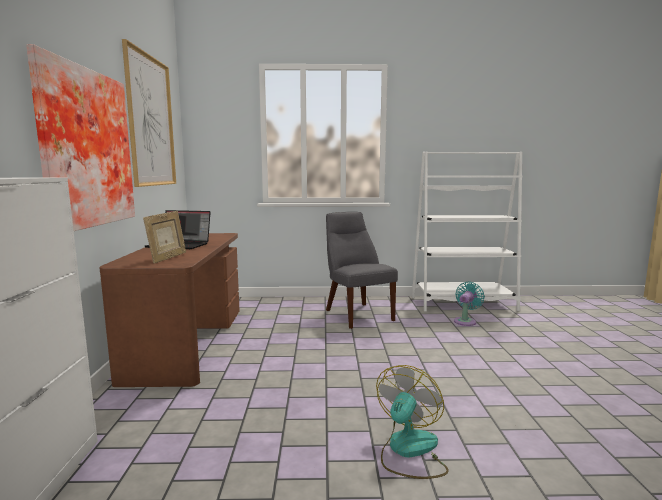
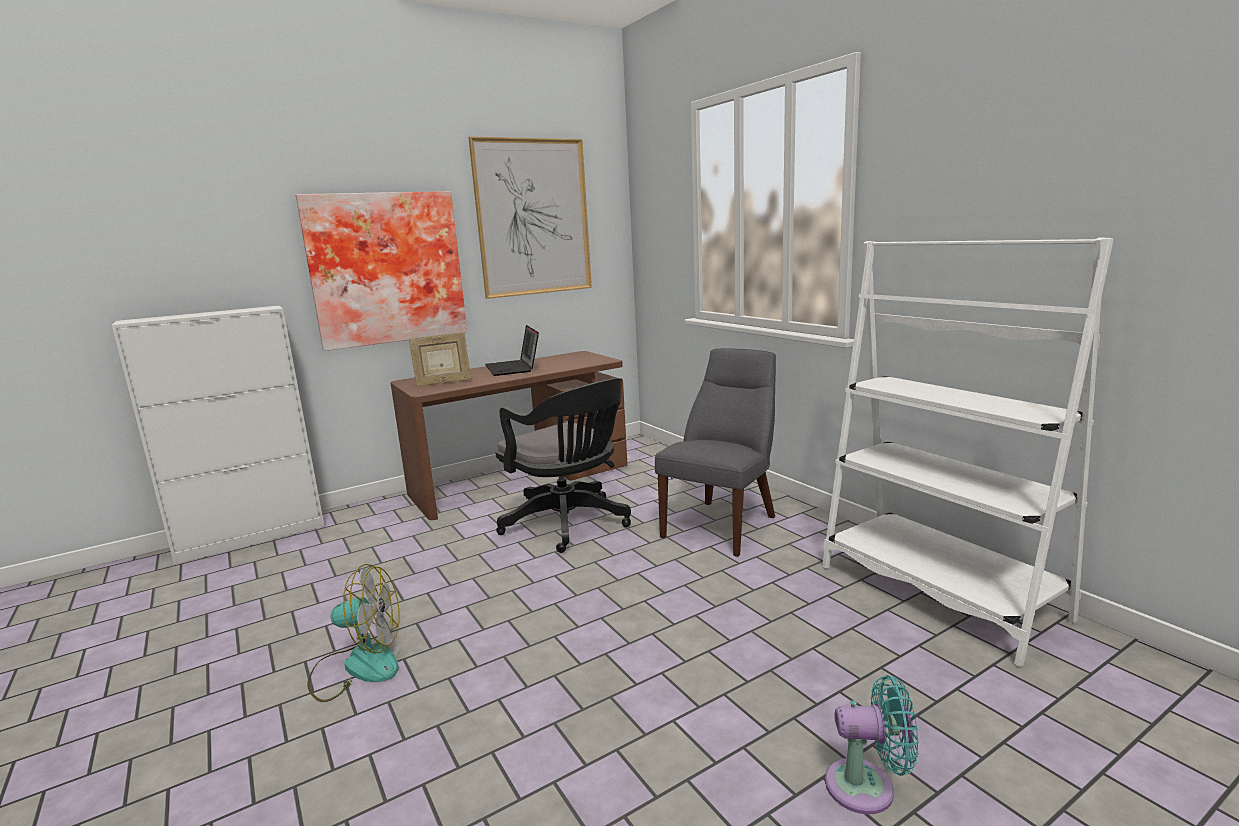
camera: 60 degrees right, 5 degrees up
(294, 344) = (569, 524): none -> black office chair
(466, 321) = (836, 616): turquoise fan -> turquoise fan (867, 787)

